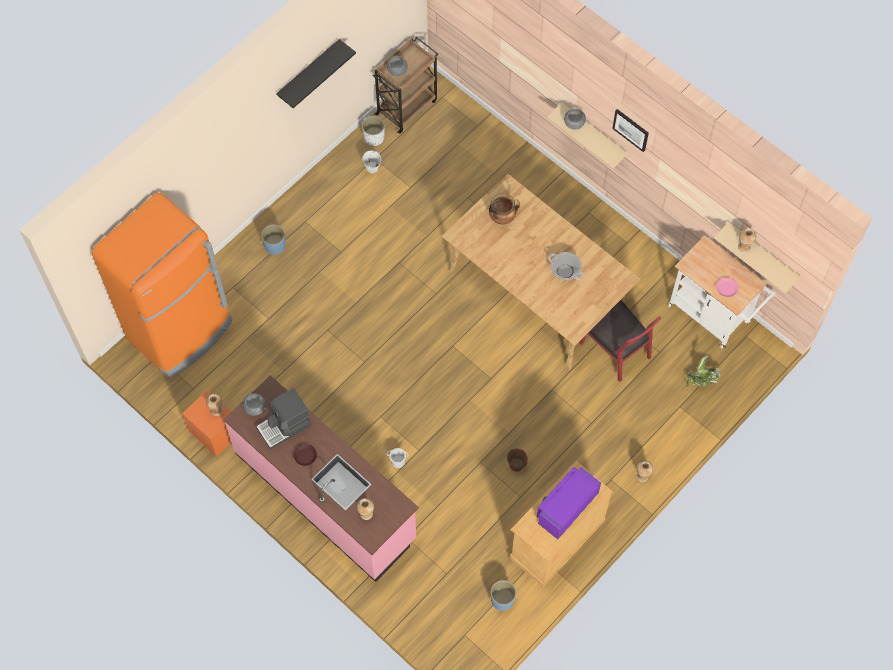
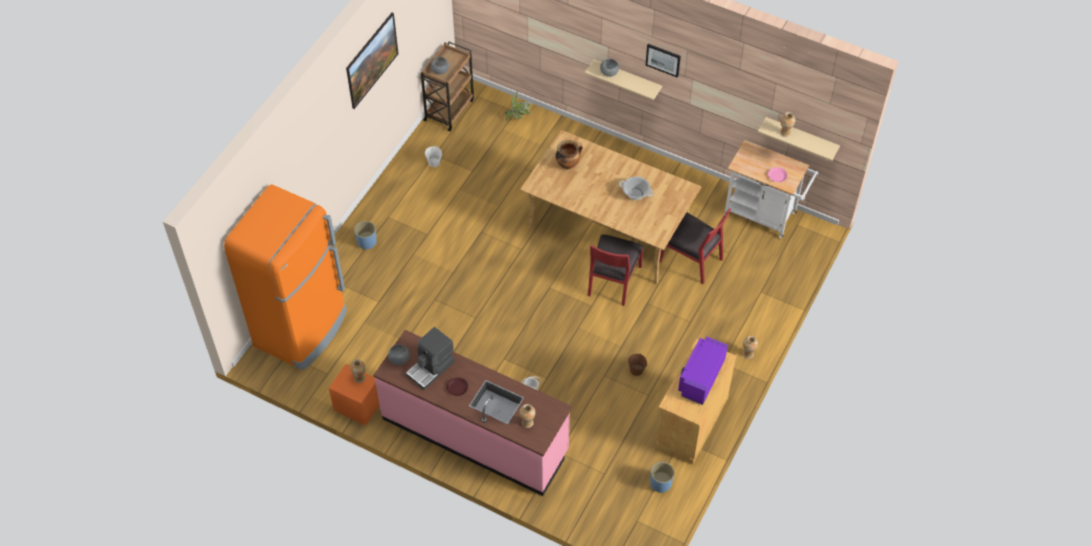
camera: 15 degrees left, 10 degrees down
(308, 72) = (373, 70): black shelf -> picture
(374, 137) = (428, 139): white planter -> none
(523, 354) = (613, 280): none -> red chair
(702, 380) = (772, 267): potted plant -> potted plant (518, 116)

